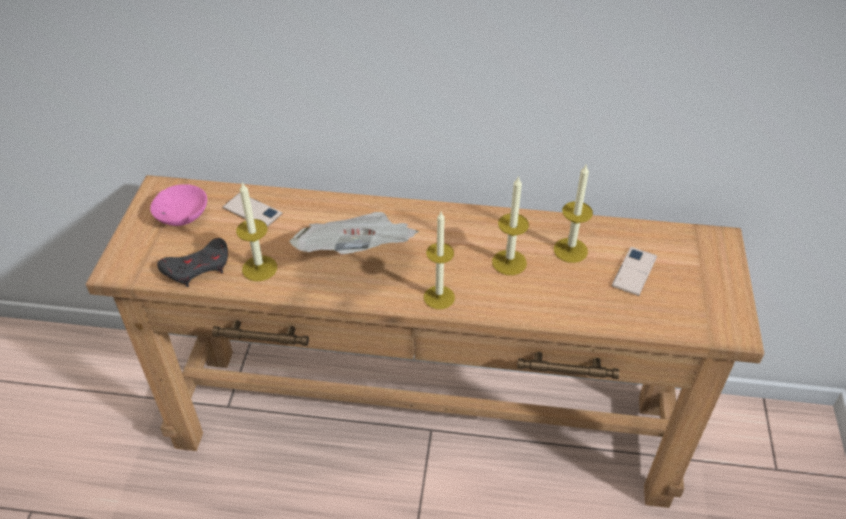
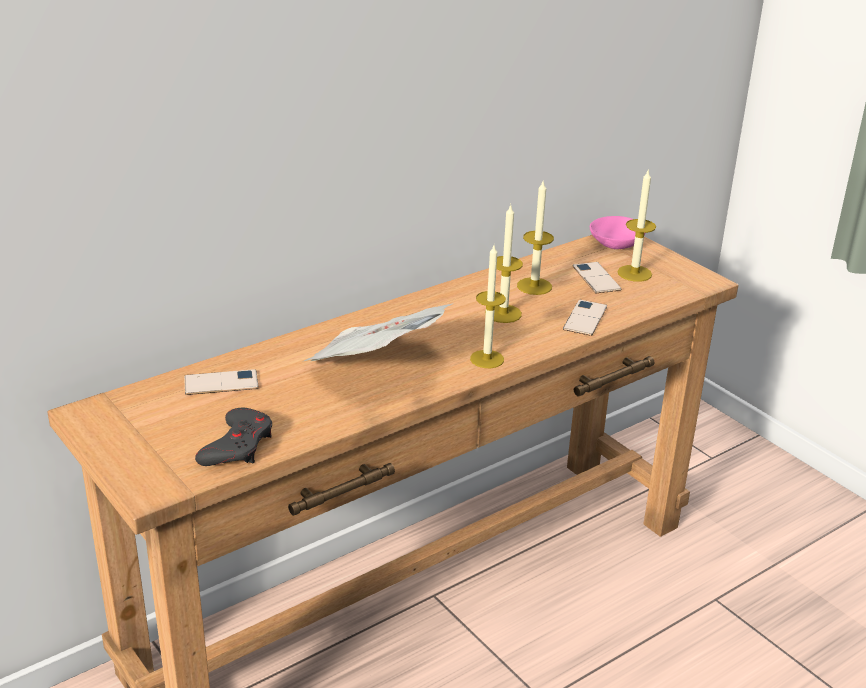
camera: 45 degrees left, 15 degrees down
(183, 216) = (153, 419): pink bowl -> pink bowl (618, 243)
(259, 268) = (301, 416): candle -> candle (634, 273)
(567, 305) = (585, 318): none -> phone

